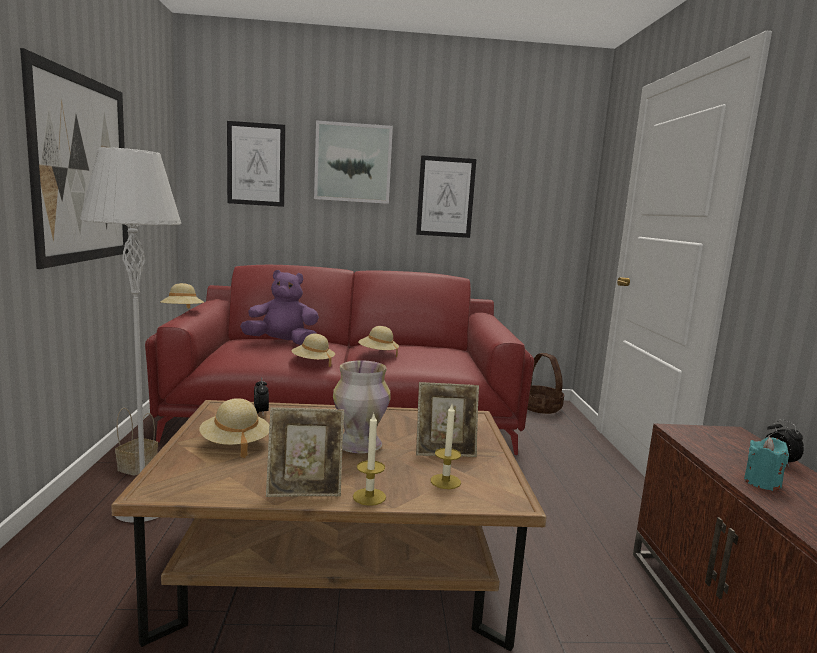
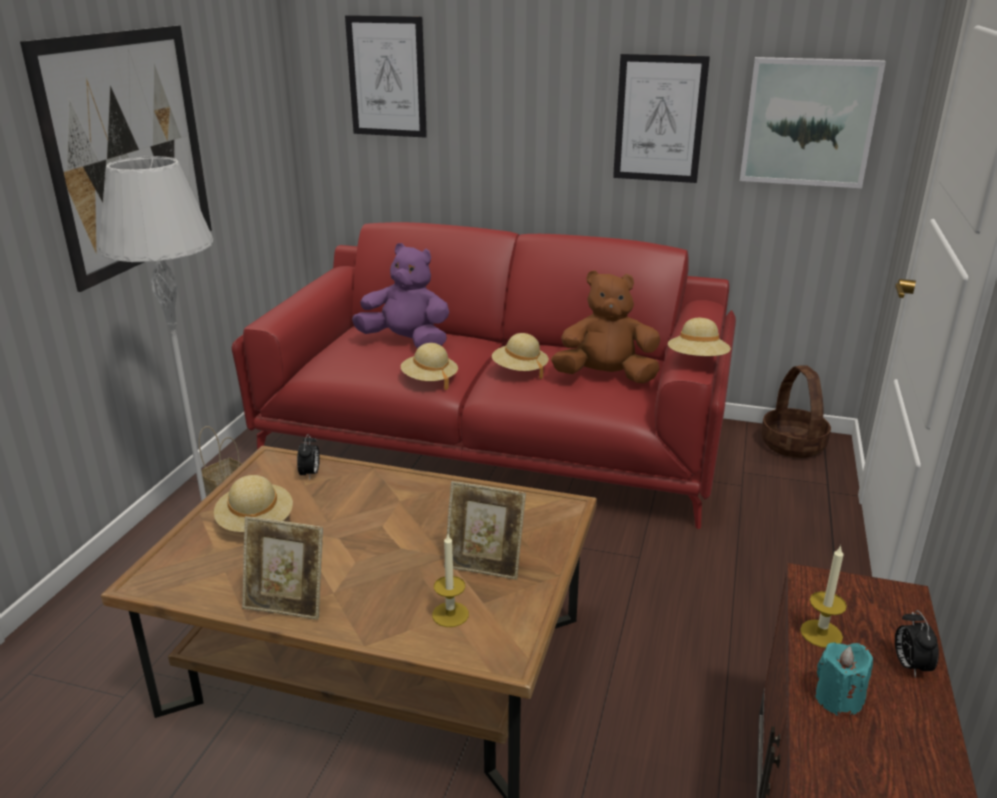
camera: 20 degrees right, 15 degrees up
(182, 312) = (284, 299): beige hat -> beige hat (697, 360)
(353, 163) = (519, 70): picture -> picture (808, 122)
(358, 445) = (387, 542): vase -> none
(369, 497) = (348, 625): candle -> candle (821, 633)
(438, 355) = (605, 377): none -> brown plush toy

